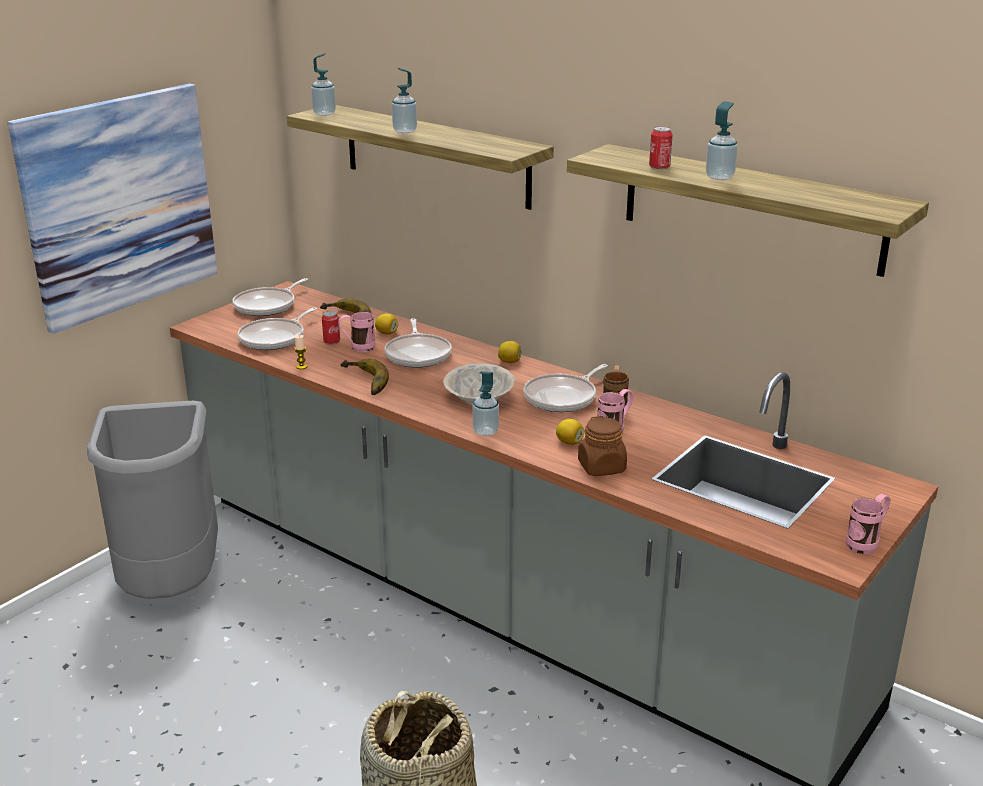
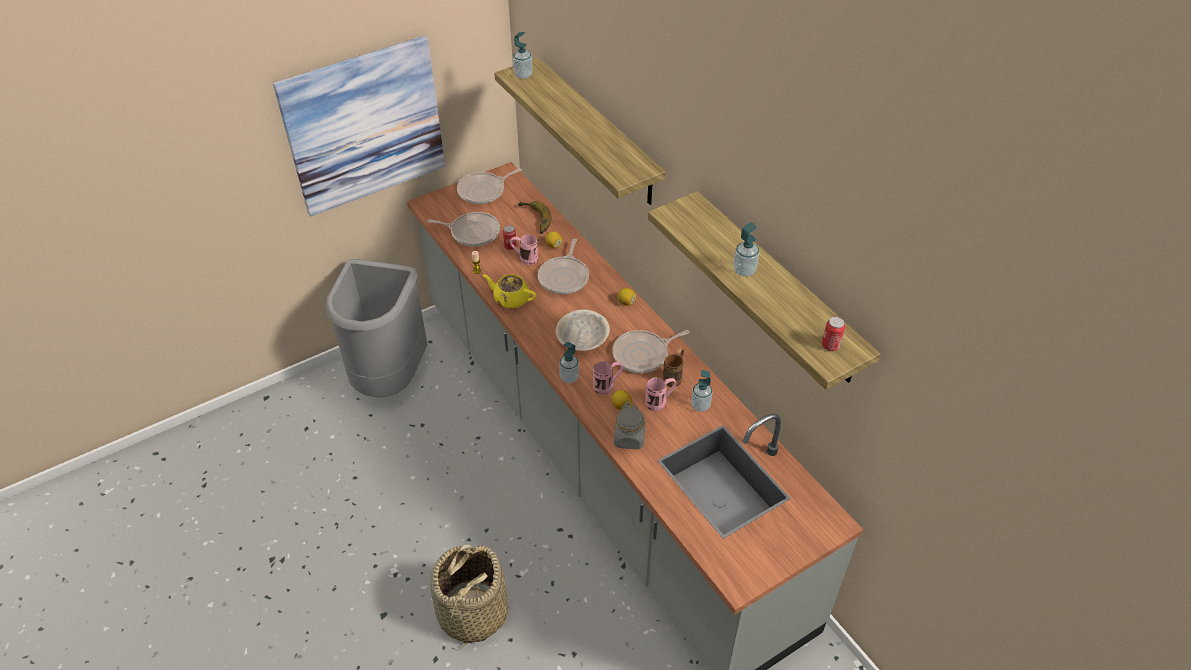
camera: 20 degrees right, 20 degrees up
(275, 338) = (472, 232): frying pan -> frying pan turned 135 degrees counterclockwise
(362, 382) = (511, 299): banana -> yellow teapot
(405, 131) = (566, 120): soap dispenser -> soap dispenser (700, 406)
(602, 467) = (629, 438): brown jar -> grey jar
(659, 167) = (709, 242): can -> can (830, 345)
(866, 543) = (769, 570): pink mug -> pink mug (607, 386)

